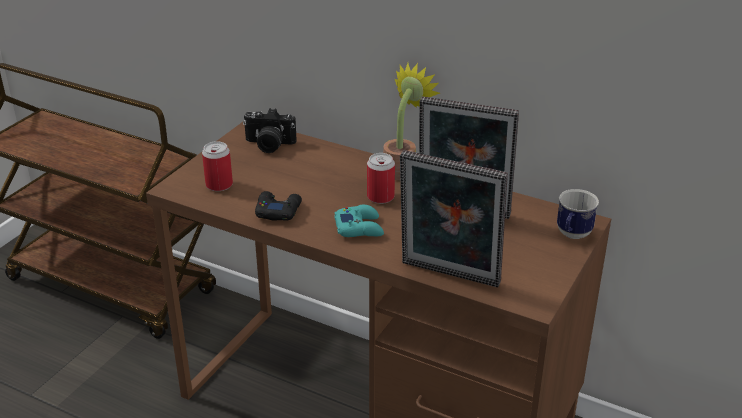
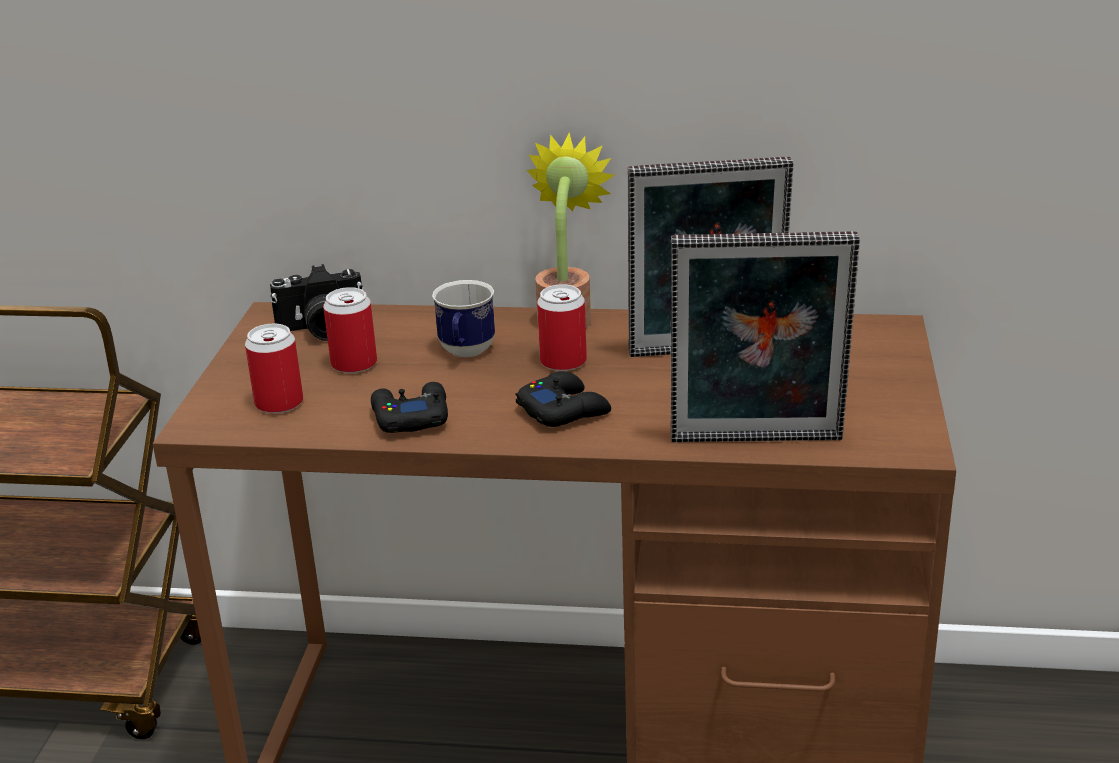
camera: 20 degrees left, 5 degrees down
(271, 170) = (354, 364): none -> can
(359, 227) = (563, 410): turquoise game controller -> black game controller
(572, 235) = (889, 348): mug -> mug (465, 353)

